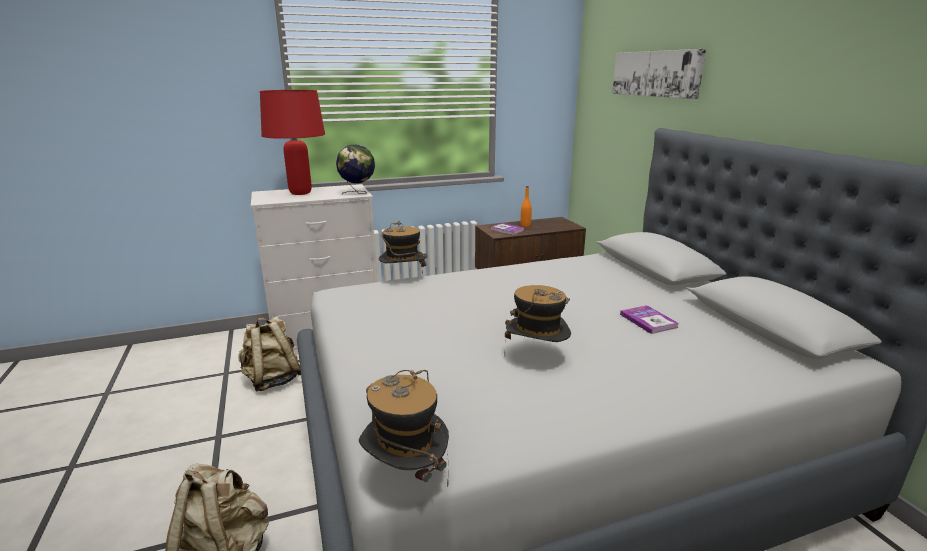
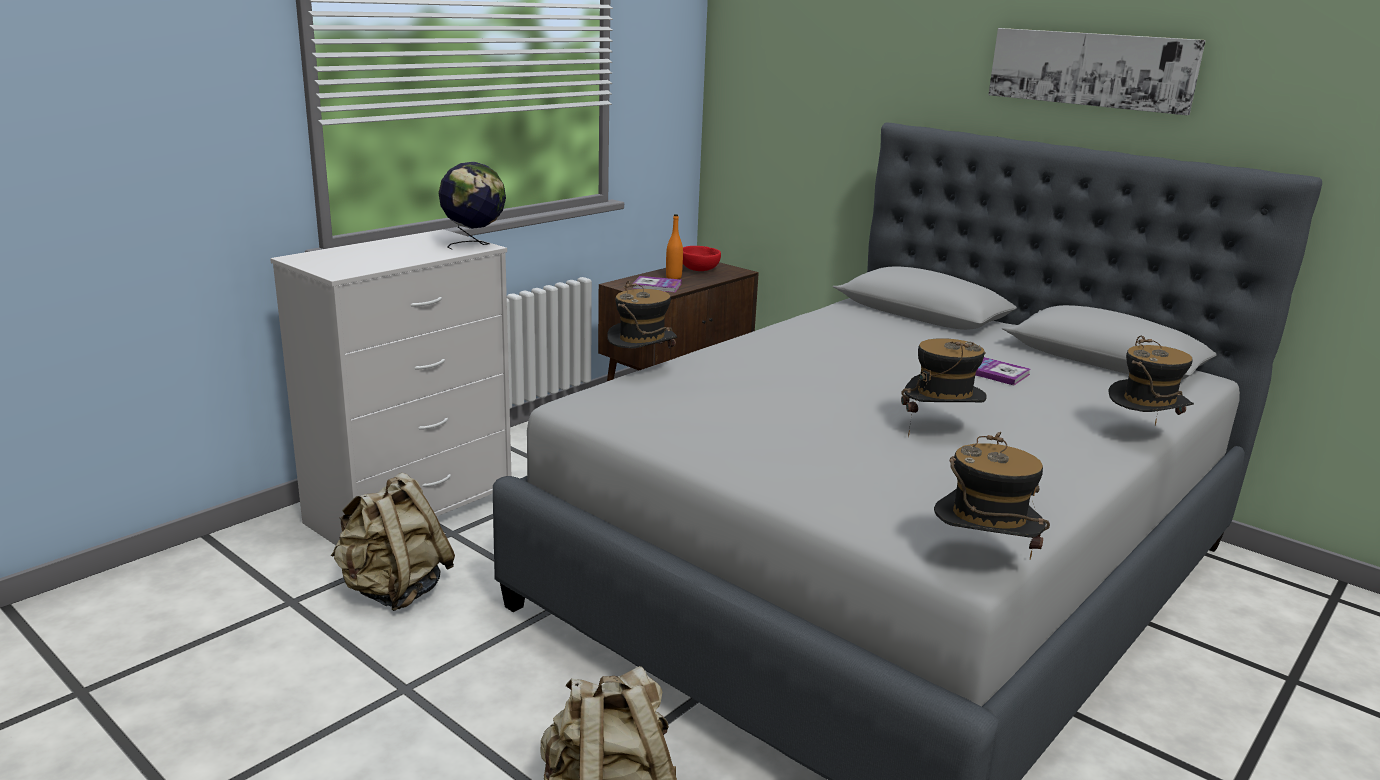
camera: 30 degrees left, 0 degrees up
(301, 193) = (375, 253): red table lamp -> none
(548, 223) = (698, 269): none -> red bowl
(656, 73) = (863, 46): picture -> picture (1091, 69)
(712, 402) = (1141, 437): none -> hat

